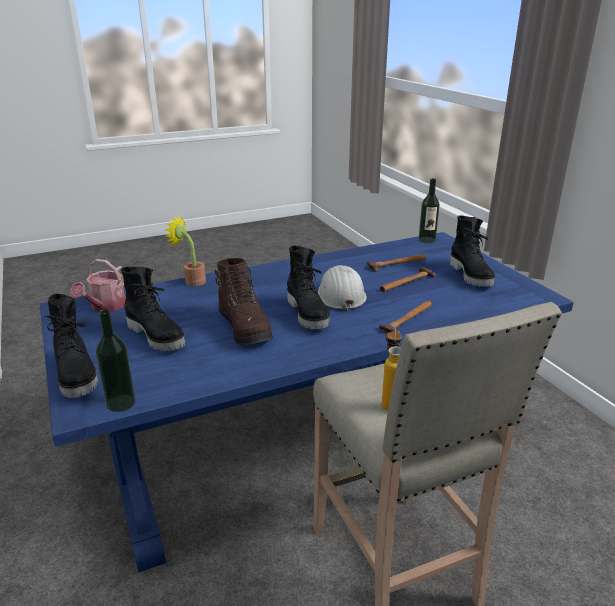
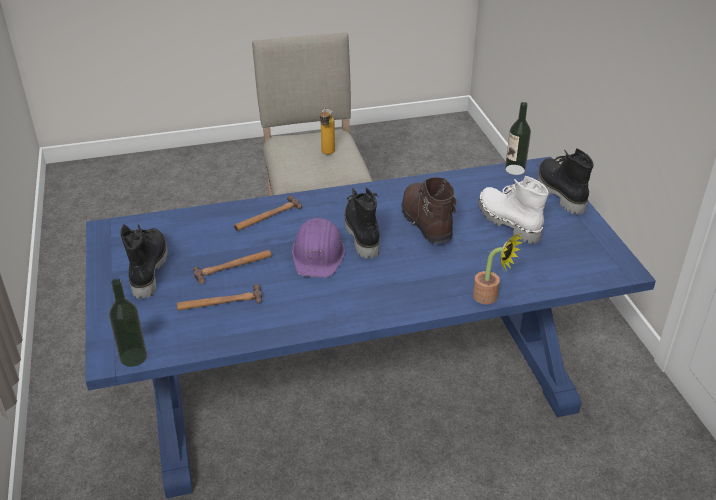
camera: 170 degrees left, 10 degrees up
(105, 307) = (576, 265): watering can -> none
(157, 336) = (507, 222): black boot -> white boot
(340, 295) = (318, 254): white hard hat -> purple hard hat

